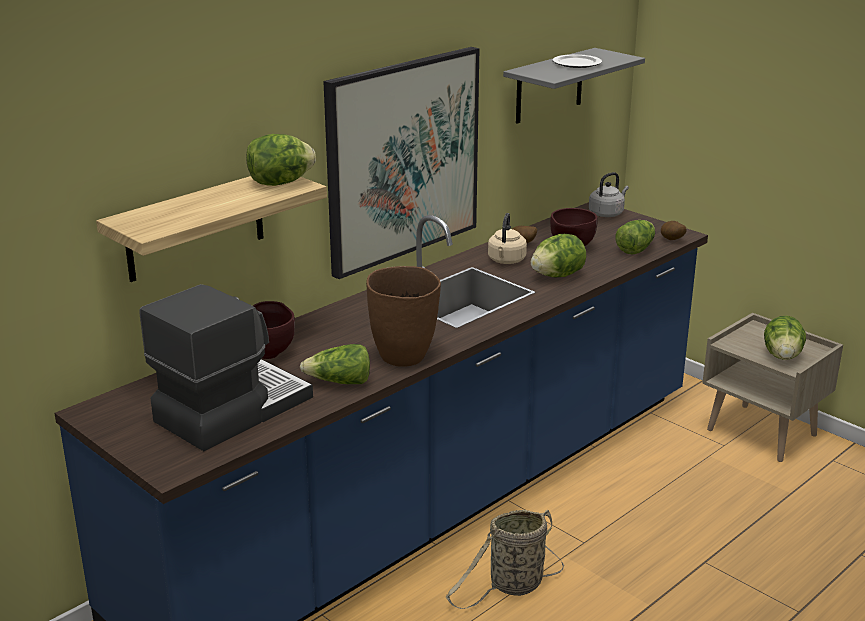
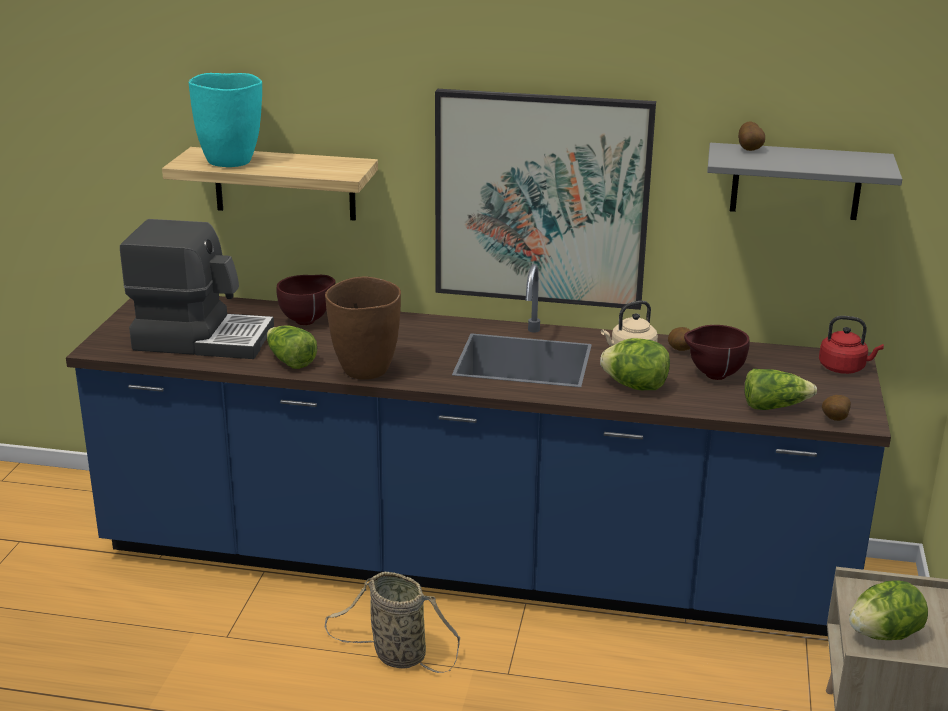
camera: 55 degrees right, 0 degrees up
(180, 214) = (230, 161): none -> turquoise vase
(280, 183) = (341, 168): lettuce -> none
(537, 67) = (750, 149): none -> potato
(576, 63) = (802, 159): plate -> none
(607, 213) = (844, 368): grey kettle -> red kettle

